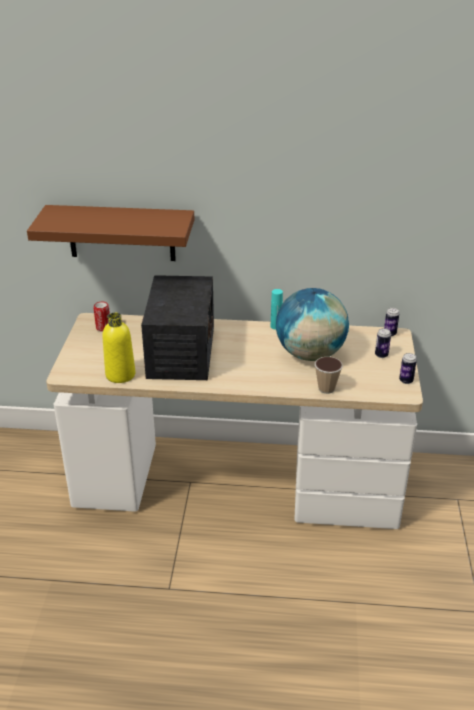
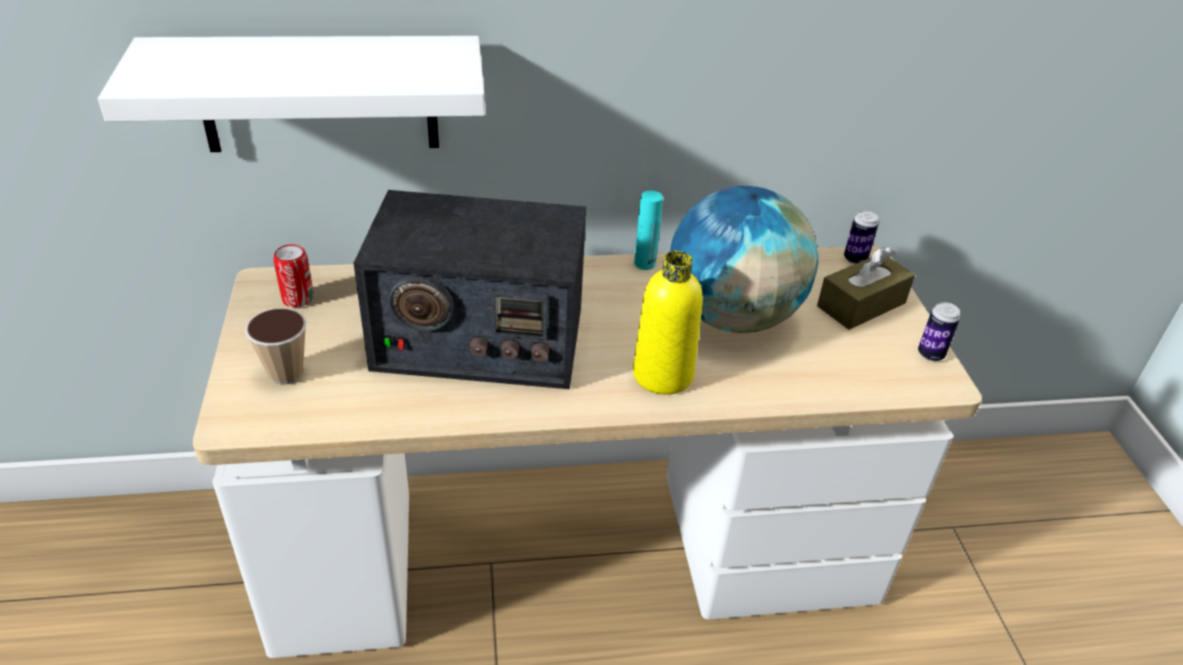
camera: 15 degrees left, 5 degrees up
(120, 375) = (361, 407): yellow bottle -> yellow bottle (663, 375)
(121, 233) = (318, 94): brown shelf -> white shelf
(181, 352) = (478, 339): radio -> radio turned 105 degrees clockwise
(326, 388) = (794, 390): cup -> cup (286, 373)
(381, 355) = (861, 305): can -> brown tissue box

